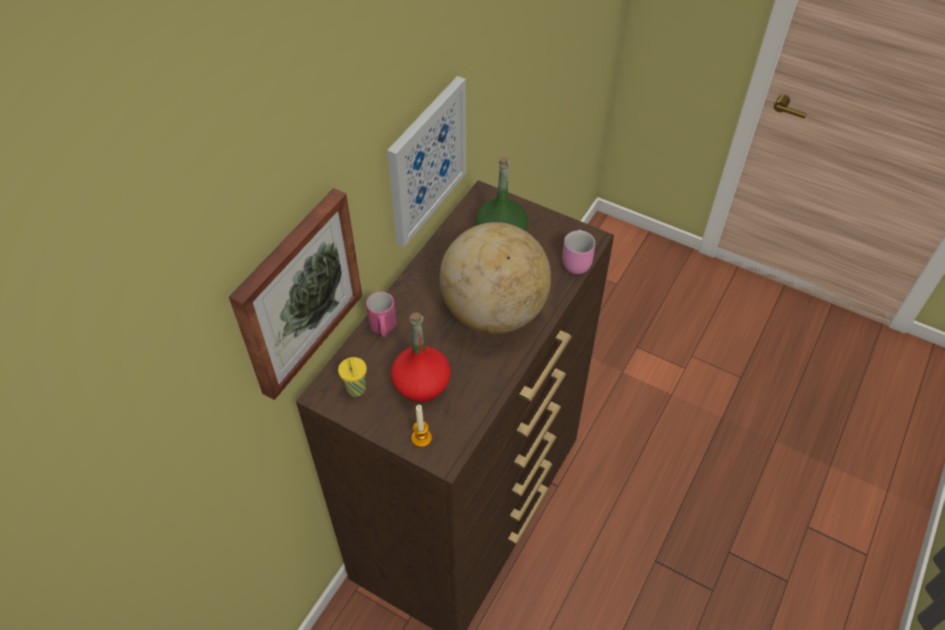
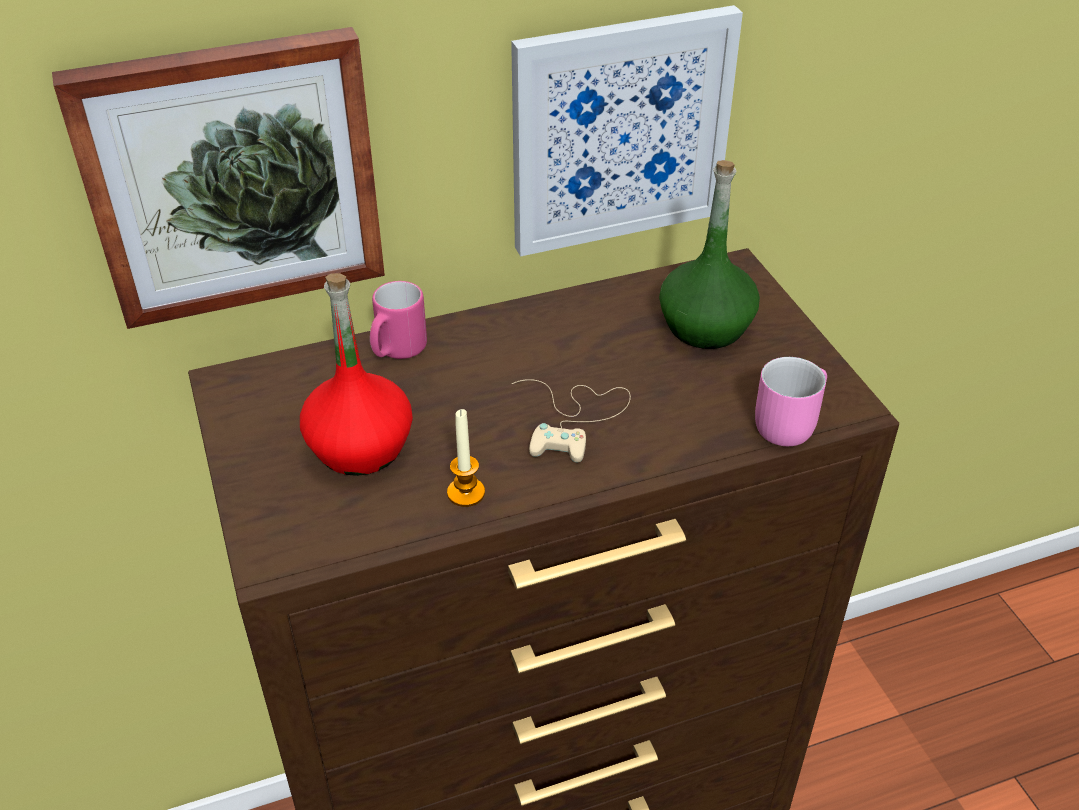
camera: 40 degrees right, 10 degrees down
(356, 390) = (271, 402): yellow cup -> none
(421, 438) = (274, 514): candle -> candle (466, 493)
(494, 312) = (575, 419): globe -> beige game controller

